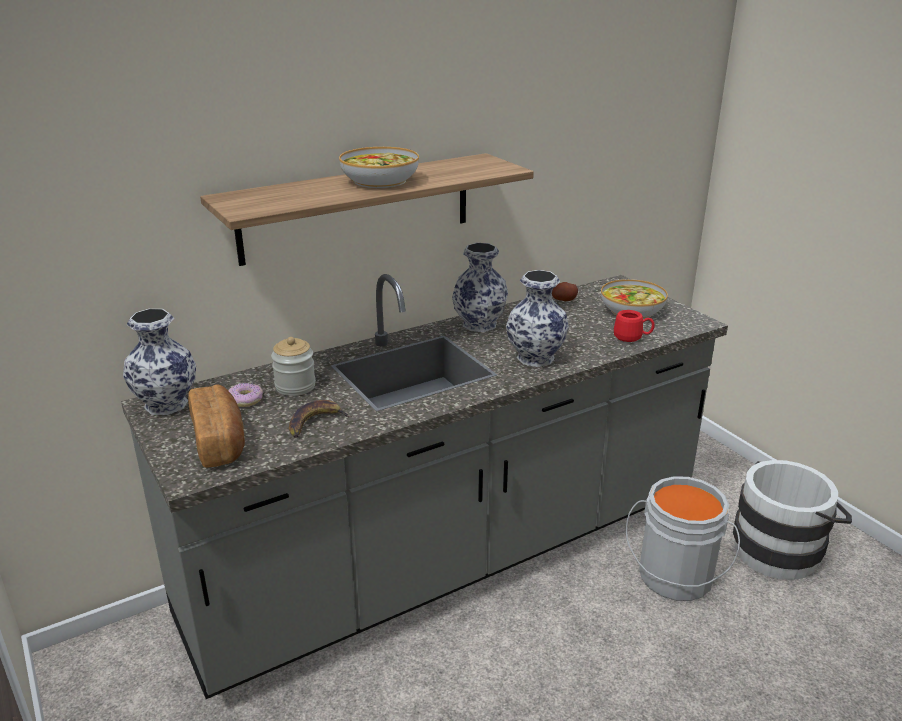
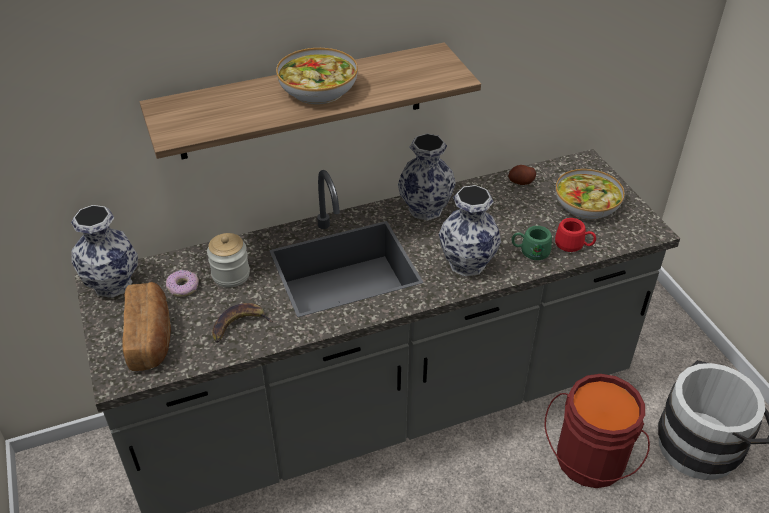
camera: 10 degrees right, 15 degrees up
(593, 345) = (530, 252): none -> green mug
(674, 578) = (588, 461): grey bucket -> red bucket

